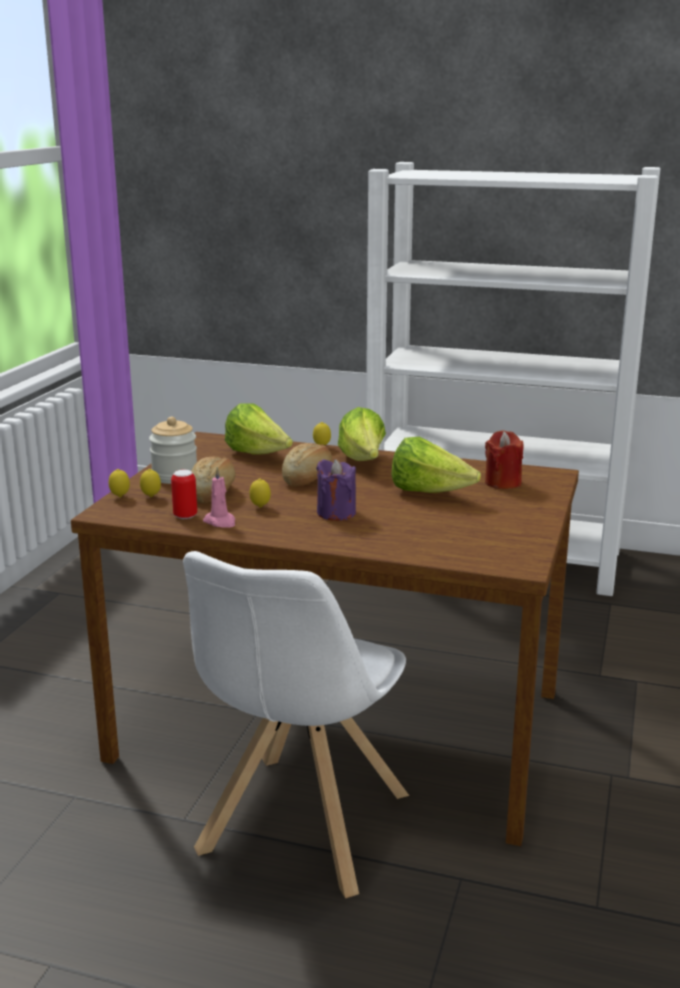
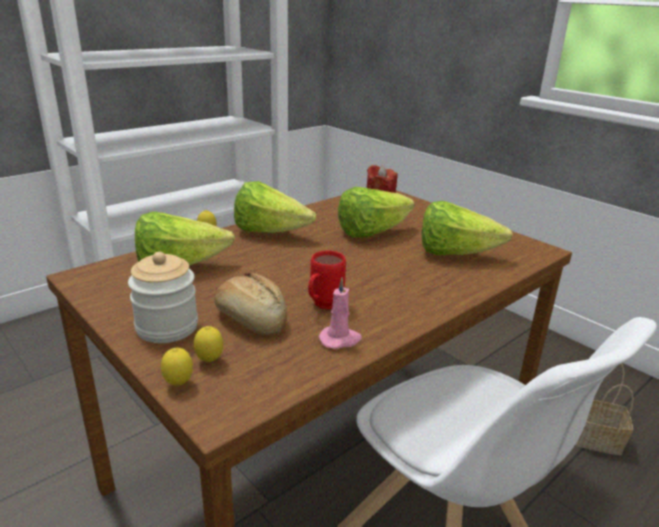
camera: 60 degrees left, 5 degrees up
(185, 516) = (299, 356): can -> none
(260, 507) = (322, 306): lemon -> red mug
(308, 478) = (277, 263): bread -> none
(336, 513) = (377, 278): purple candle -> none
(438, 531) = (454, 254): none -> lettuce
(615, 915) = (598, 439): none -> basket

